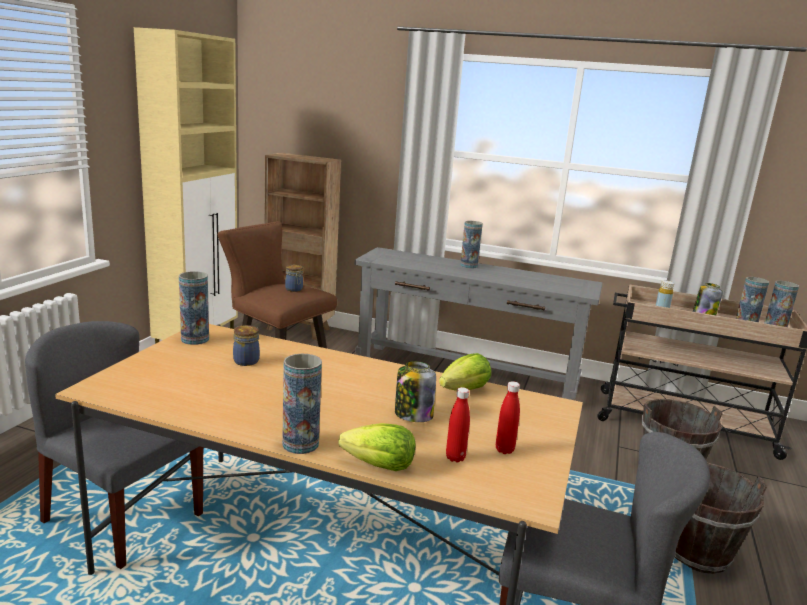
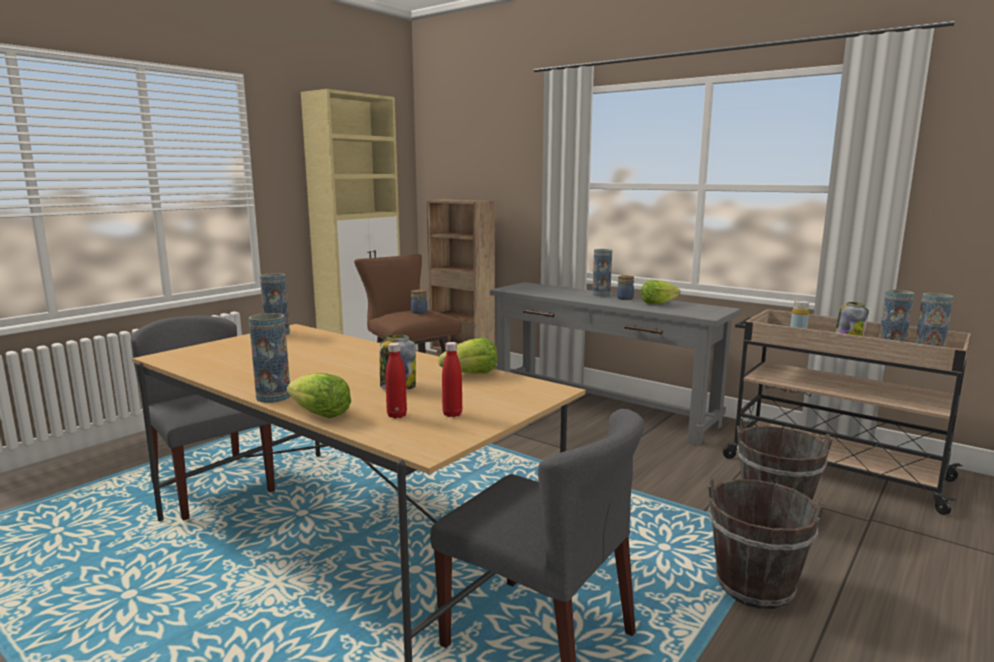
camera: 20 degrees right, 5 degrees down
(247, 361) = (301, 347): jar -> jar (625, 298)
(529, 277) = (657, 303): none -> lettuce

